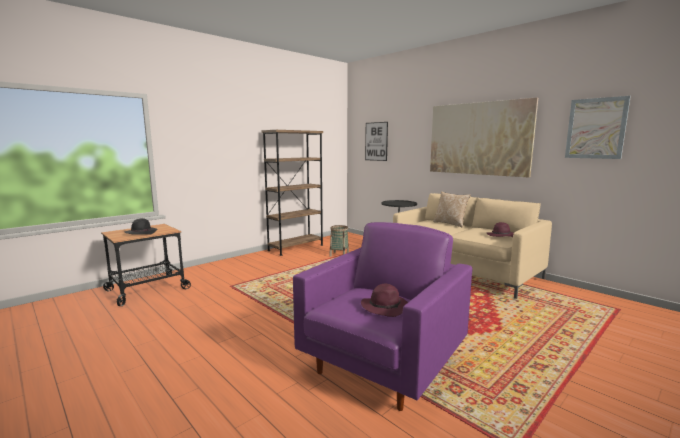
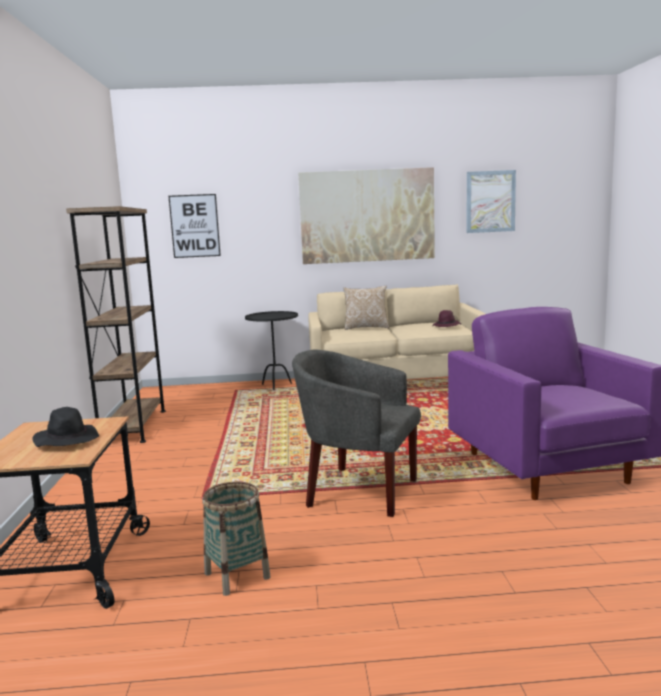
camera: 50 degrees left, 0 degrees up
(273, 315) = (358, 491): none -> grey armchair
(339, 254) = (225, 413): basket -> basket (237, 575)
(385, 307) = (580, 392): purple hat -> none

